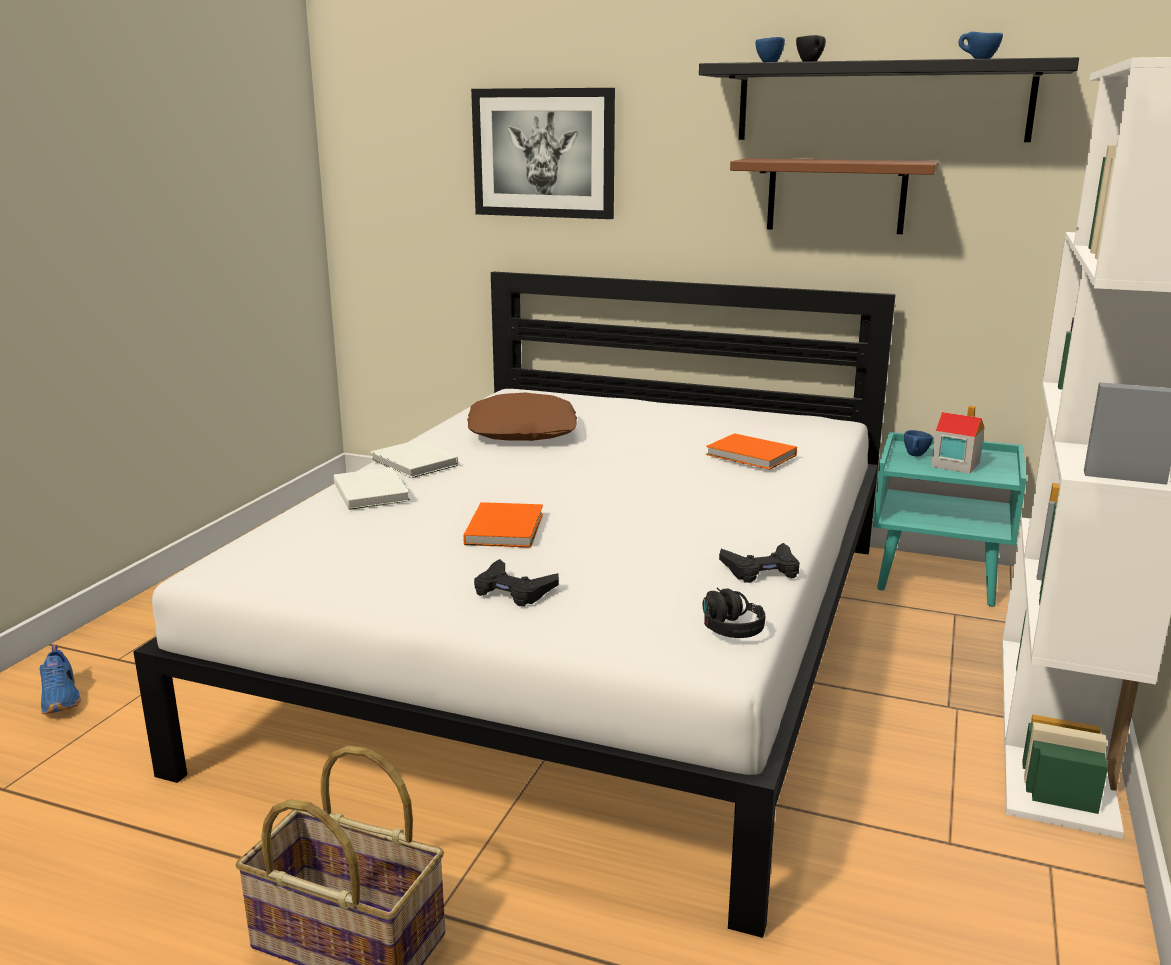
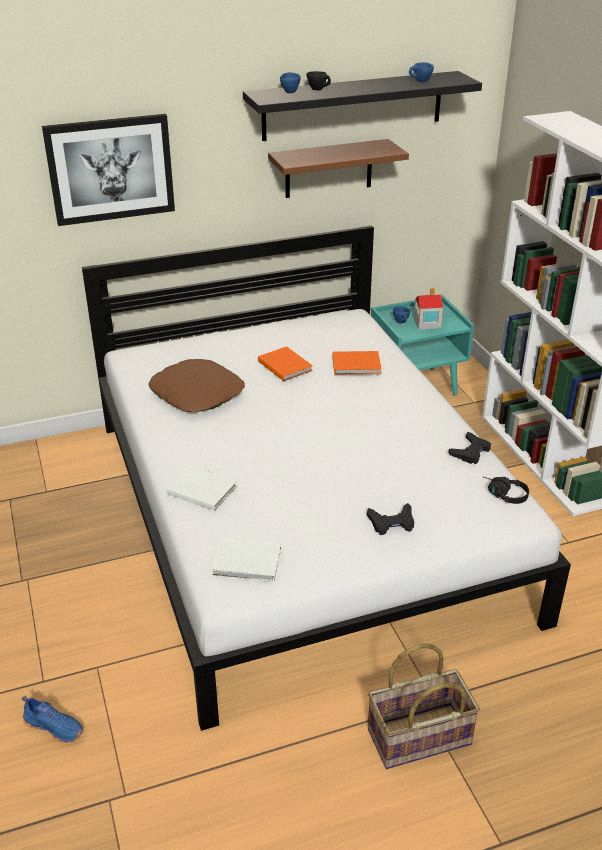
camera: 40 degrees left, 15 degrees up
(414, 463) = (182, 453): white book -> white book (248, 563)
(506, 528) = (319, 481): orange book -> orange book (285, 365)

